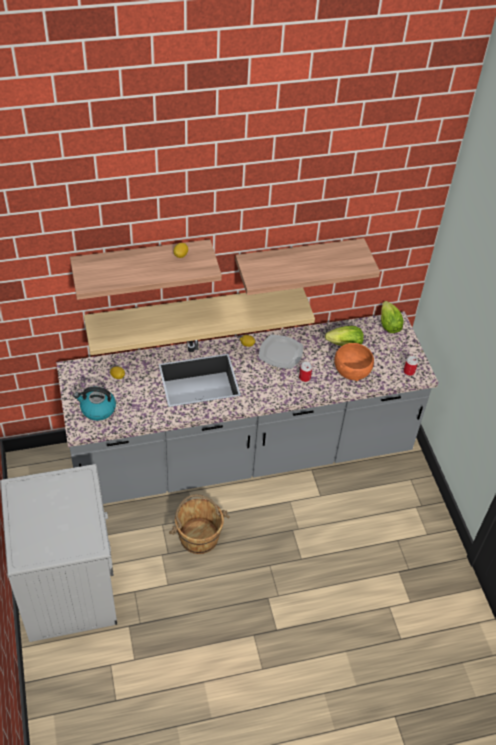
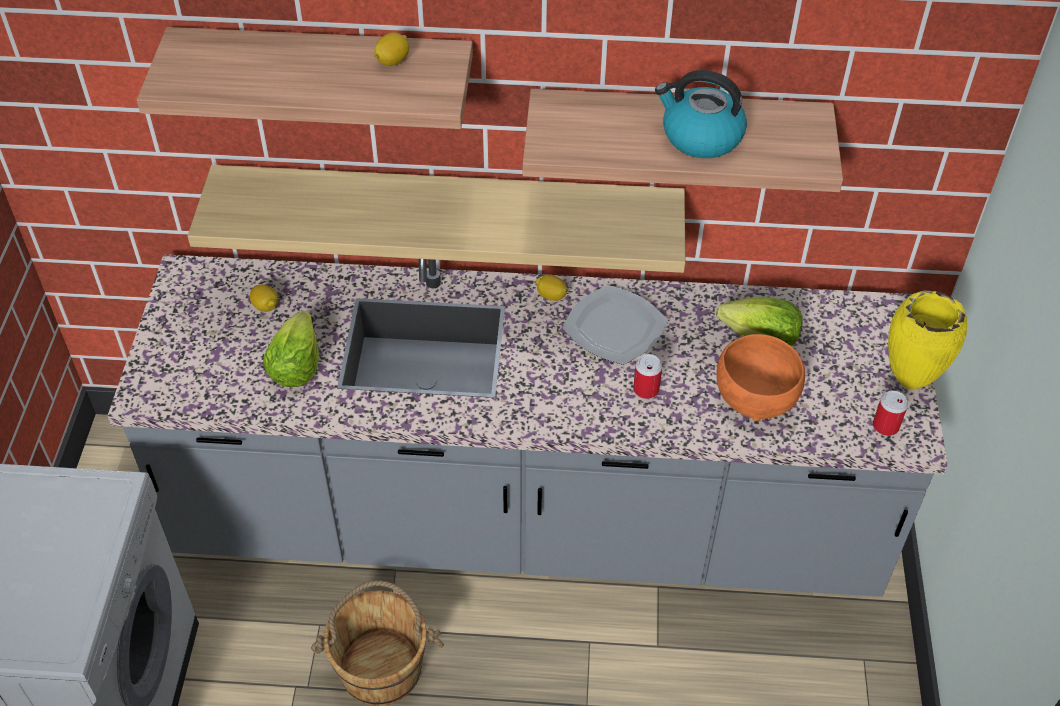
camera: 20 degrees right, 0 degrees up
(97, 409) = (196, 363): kettle -> kettle (700, 137)
(389, 325) = (873, 316): lettuce -> lettuce (296, 366)
(412, 350) = (908, 381): none -> yellow vase

